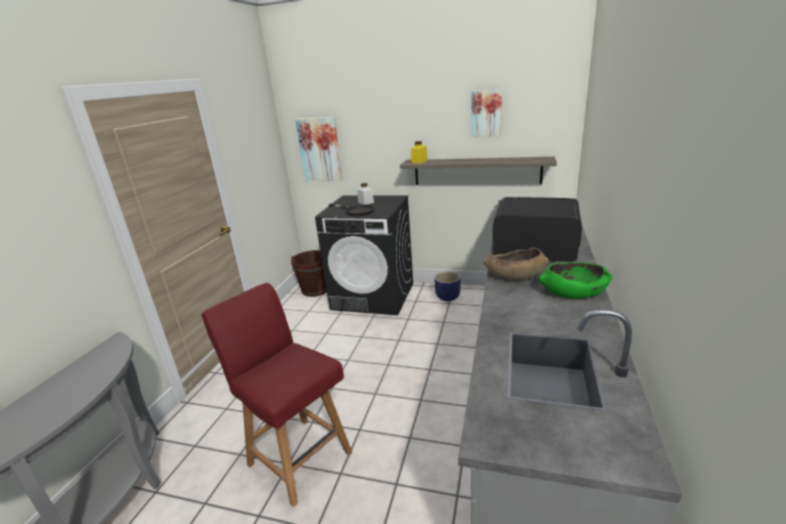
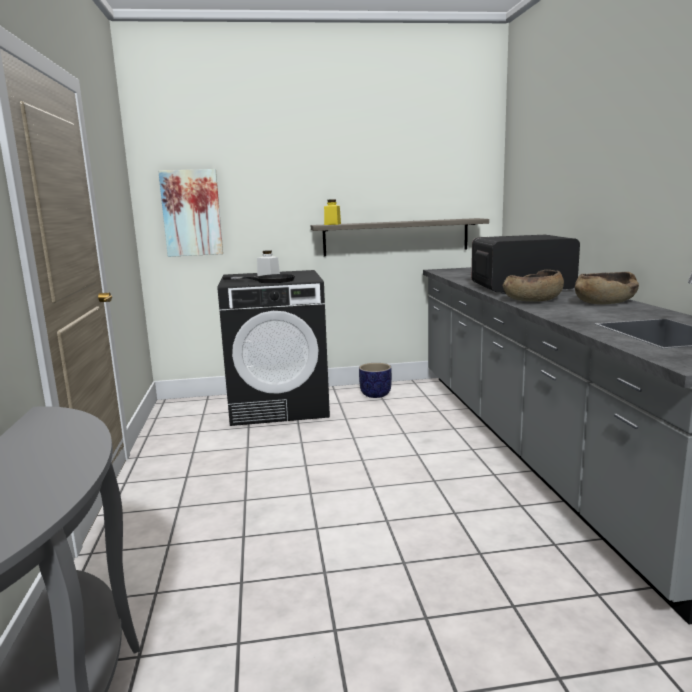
camera: 25 degrees left, 10 degrees down
(298, 457) = (331, 563): red chair -> none
(315, 290) = (188, 411): brown bucket -> none
(486, 113) = (405, 169): picture -> none
(573, 292) = (604, 302): green bowl -> brown bowl

